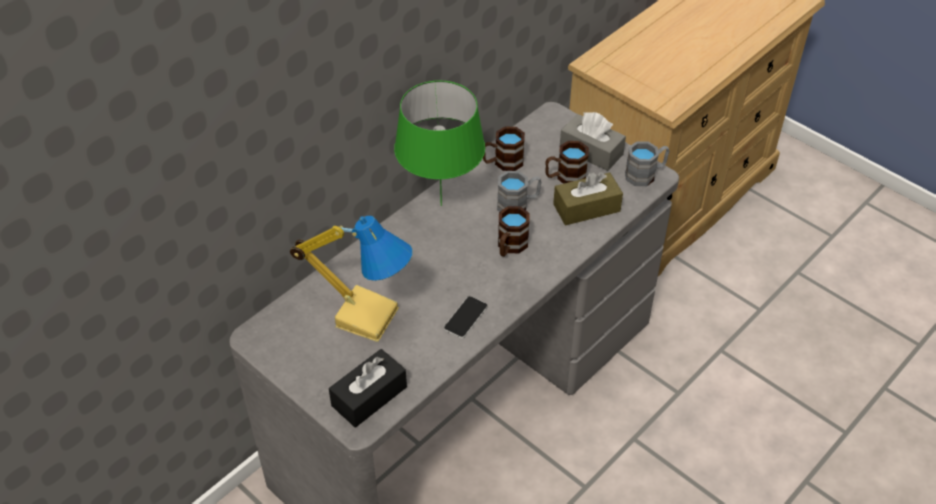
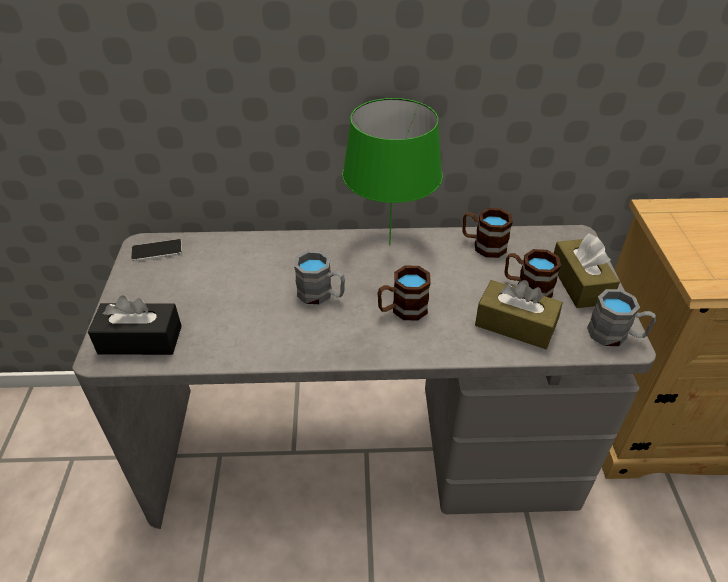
camera: 45 degrees right, 5 degrees down
(367, 315) = (227, 282): table lamp -> none
(466, 318) = (290, 338): phone -> phone (157, 251)
(518, 204) = (454, 283): grey mug -> grey mug (321, 294)
(591, 151) = (580, 283): grey tissue box -> brown tissue box

